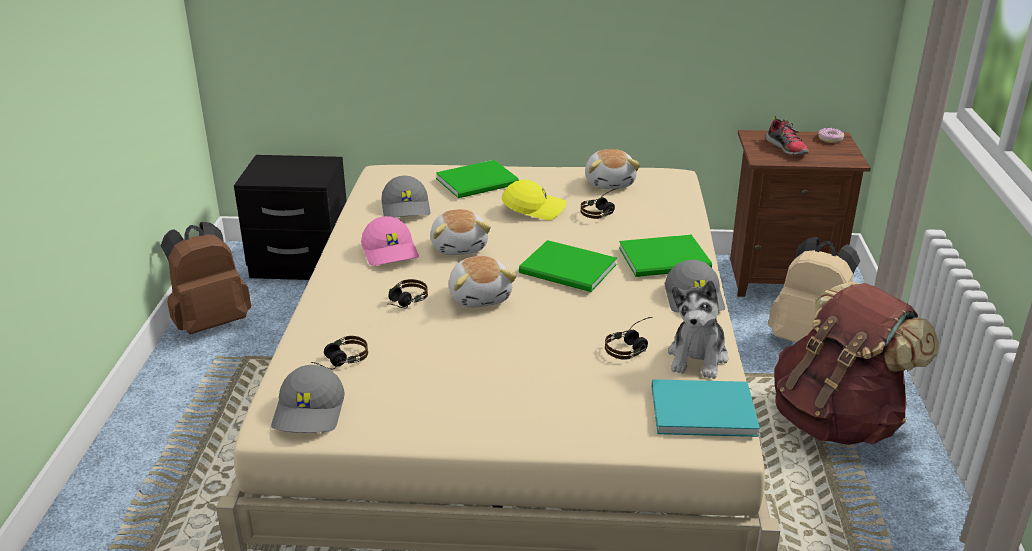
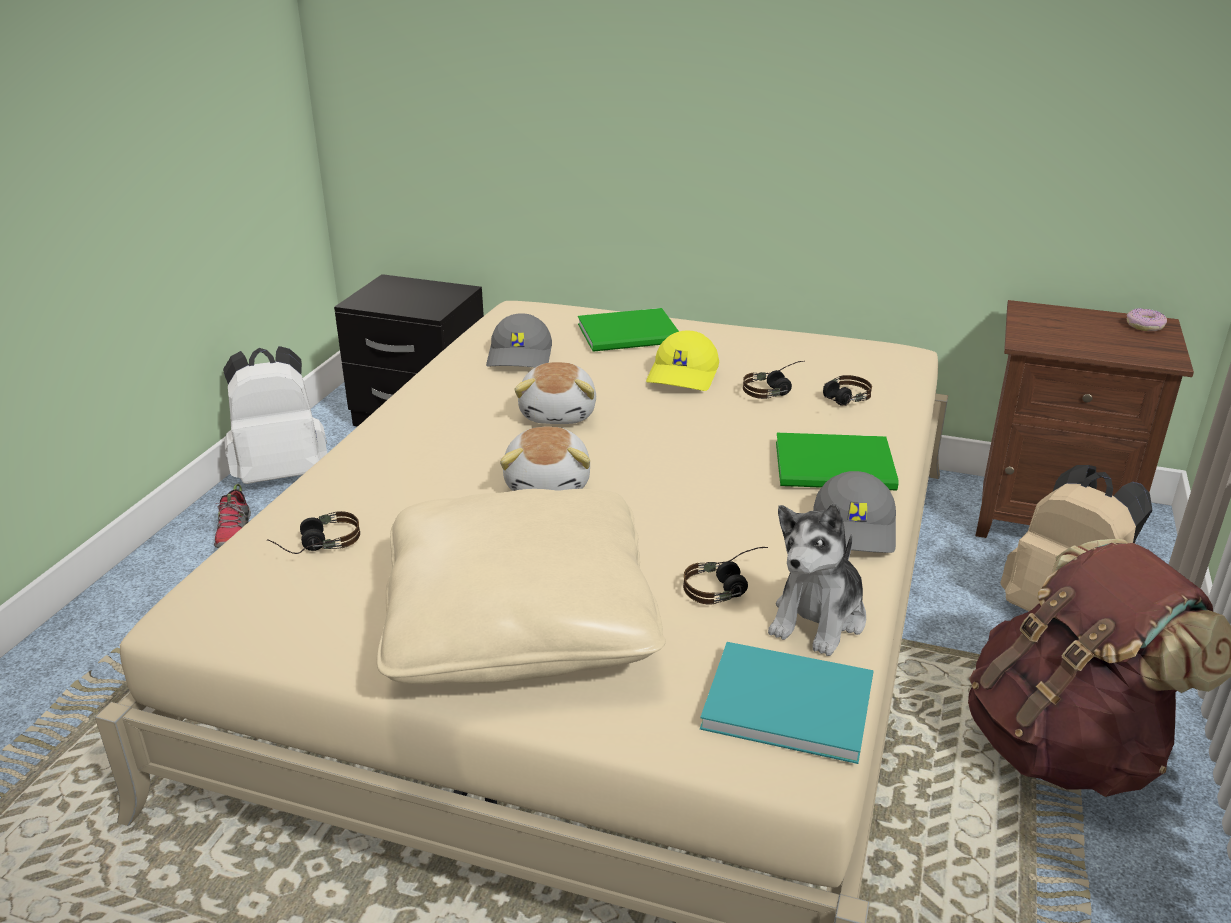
camera: 15 degrees right, 0 degrees up
(210, 322) = (281, 473): brown backpack -> white backpack
(310, 412) = (238, 609): grey cap -> none
(391, 252) = (467, 409): pink cap -> none
(403, 303) = (442, 478): headphones -> headphones (839, 402)
(511, 390) = (520, 623): none -> beige pillow
(534, 208) = (684, 376): yellow cap -> yellow cap turned 90 degrees clockwise
(569, 270) = (689, 464): green book -> none
(610, 183) = (805, 354): plush toy -> none
(787, 148) = (1071, 332): shoe -> shoe (235, 532)

